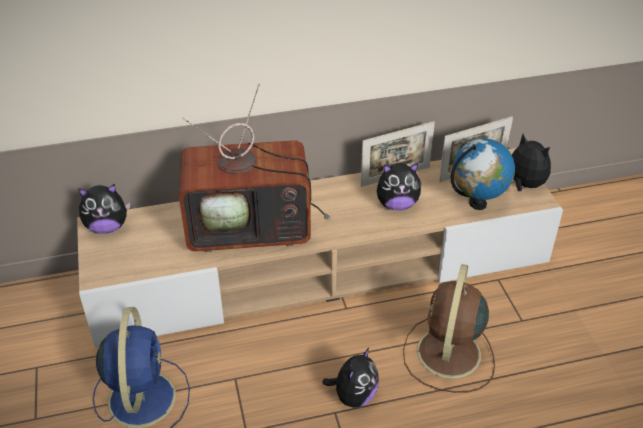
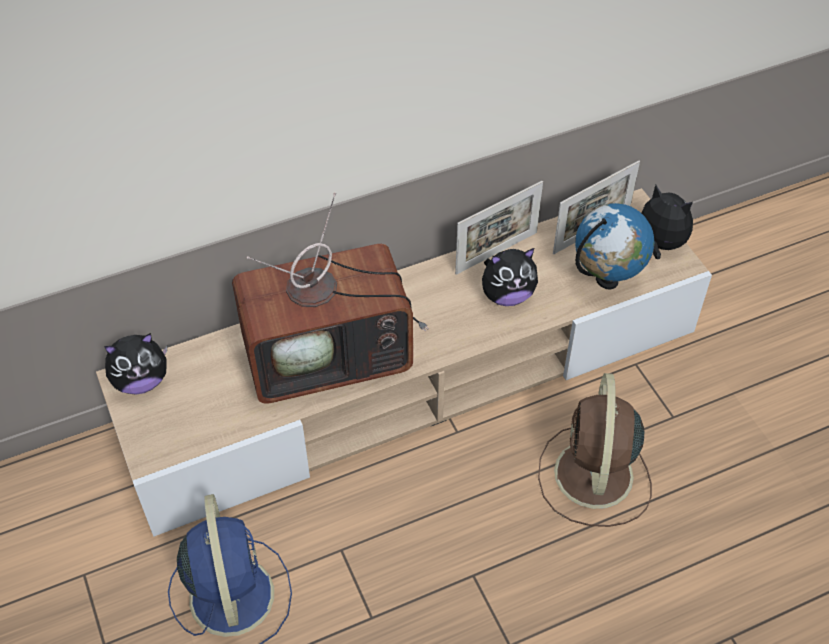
camera: 10 degrees left, 10 degrees up
(353, 396) = (491, 550): plush toy -> none

